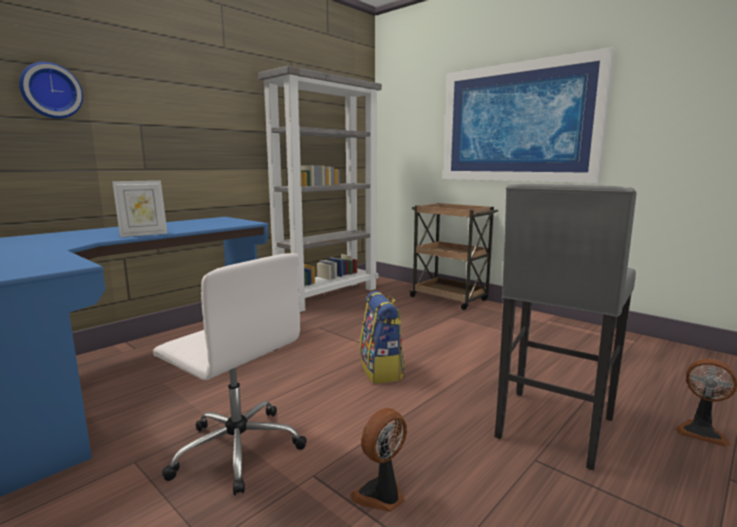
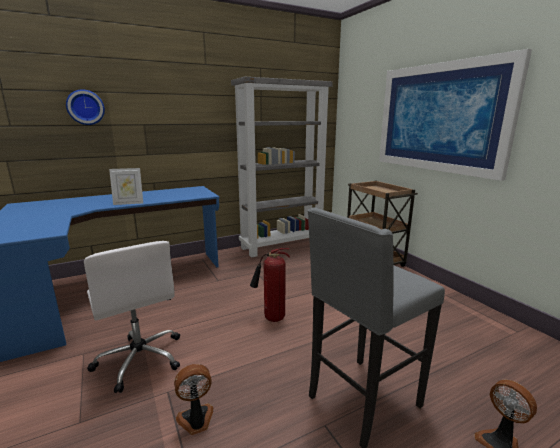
camera: 20 degrees right, 5 degrees up
(382, 371) = (271, 318): backpack -> fire extinguisher

